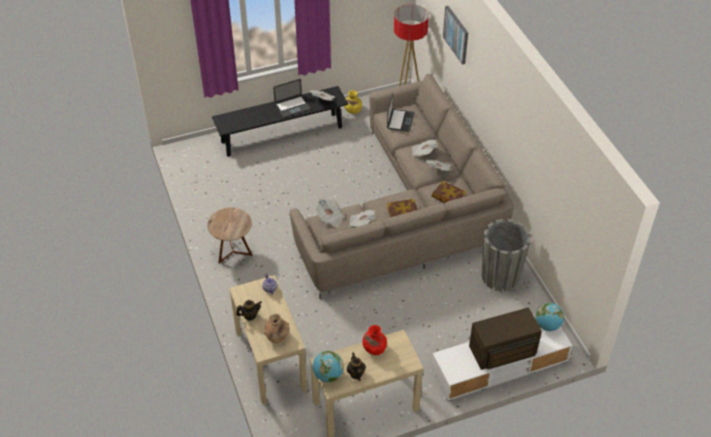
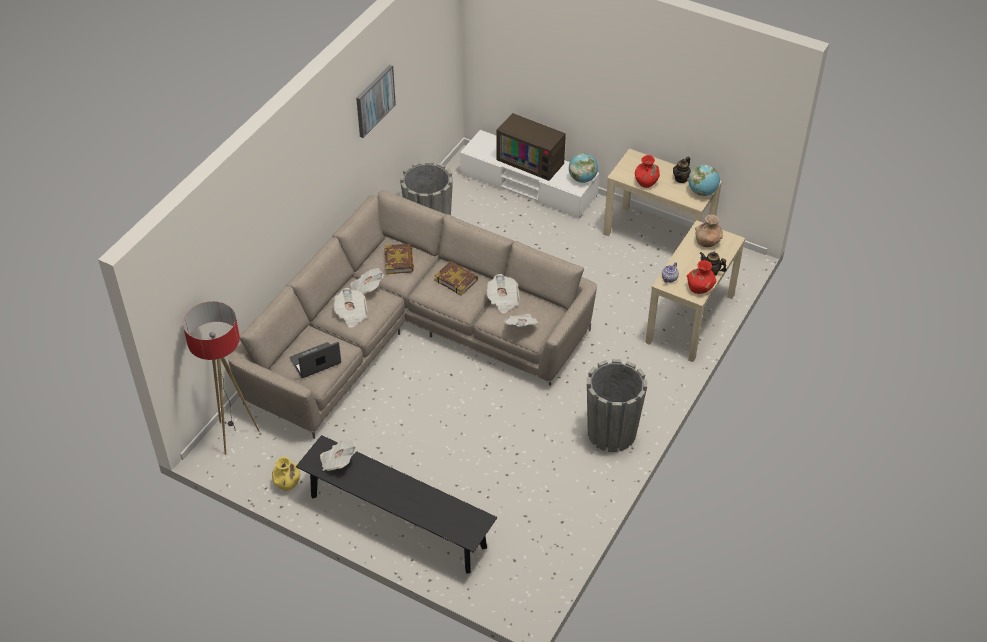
camera: 130 degrees left, 0 degrees up
(233, 252) = (611, 433): brown side table -> grey planter
(243, 298) = (700, 288): none -> red vase
(292, 106) = (377, 483): laptop -> none
(456, 34) = (241, 233): picture -> picture (374, 100)
(547, 325) = (475, 150): globe -> globe (582, 179)

